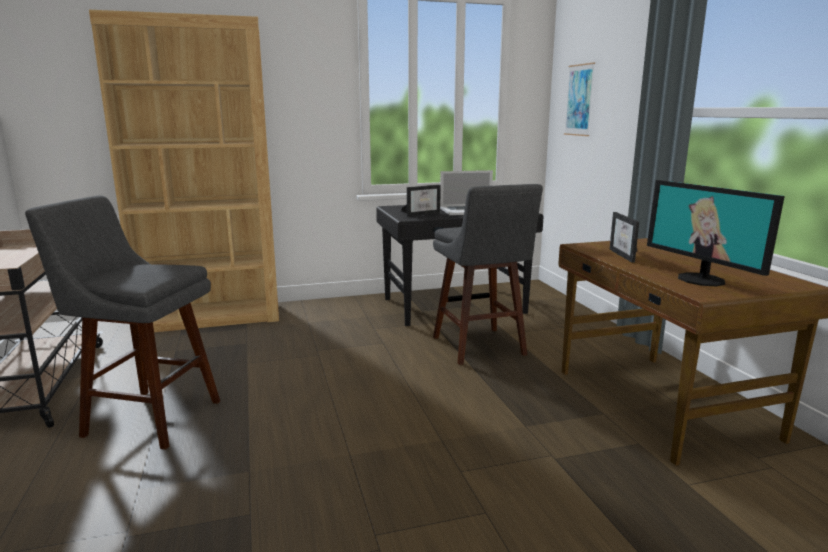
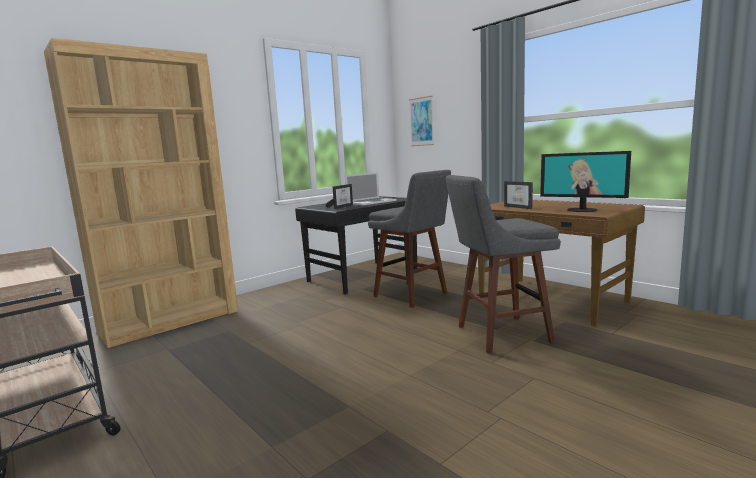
camera: 25 degrees left, 5 degrees down
(147, 417) = (209, 399): grey stool -> grey stool (499, 335)

